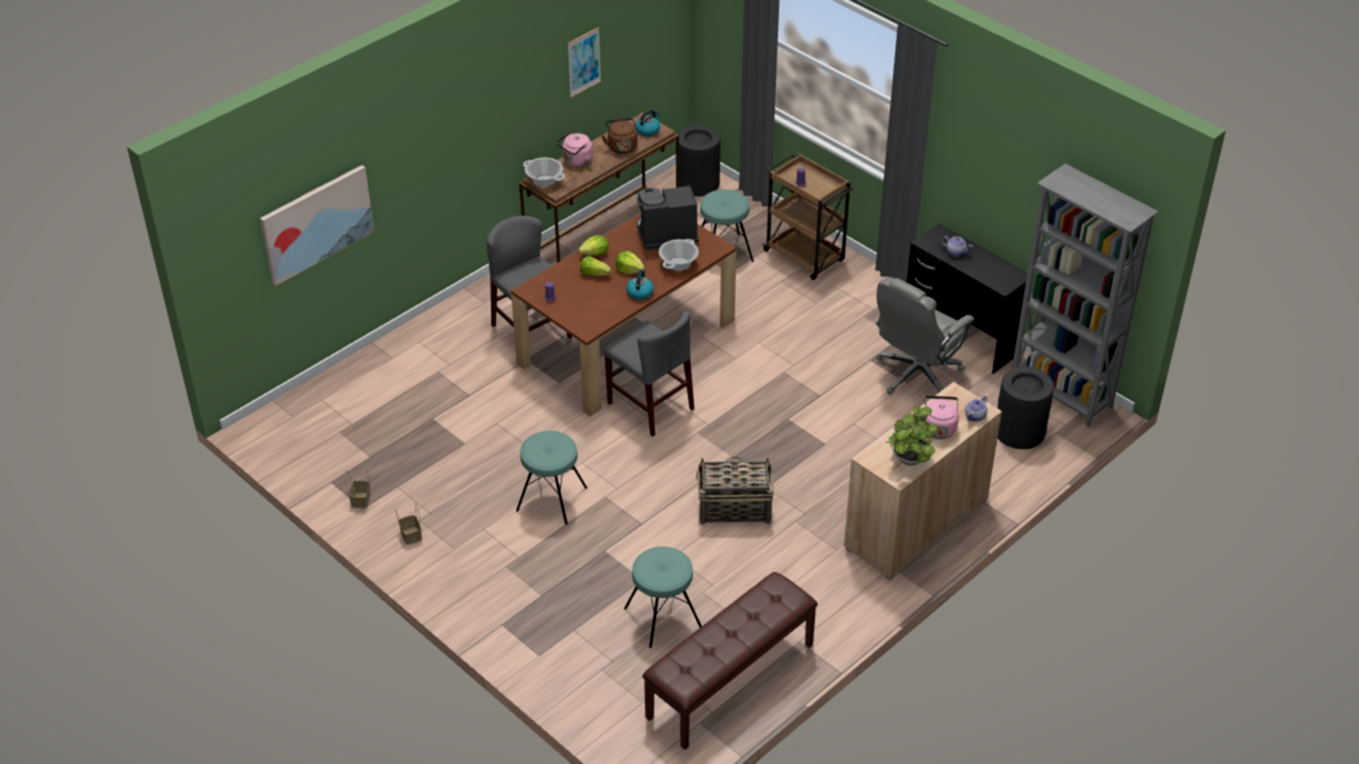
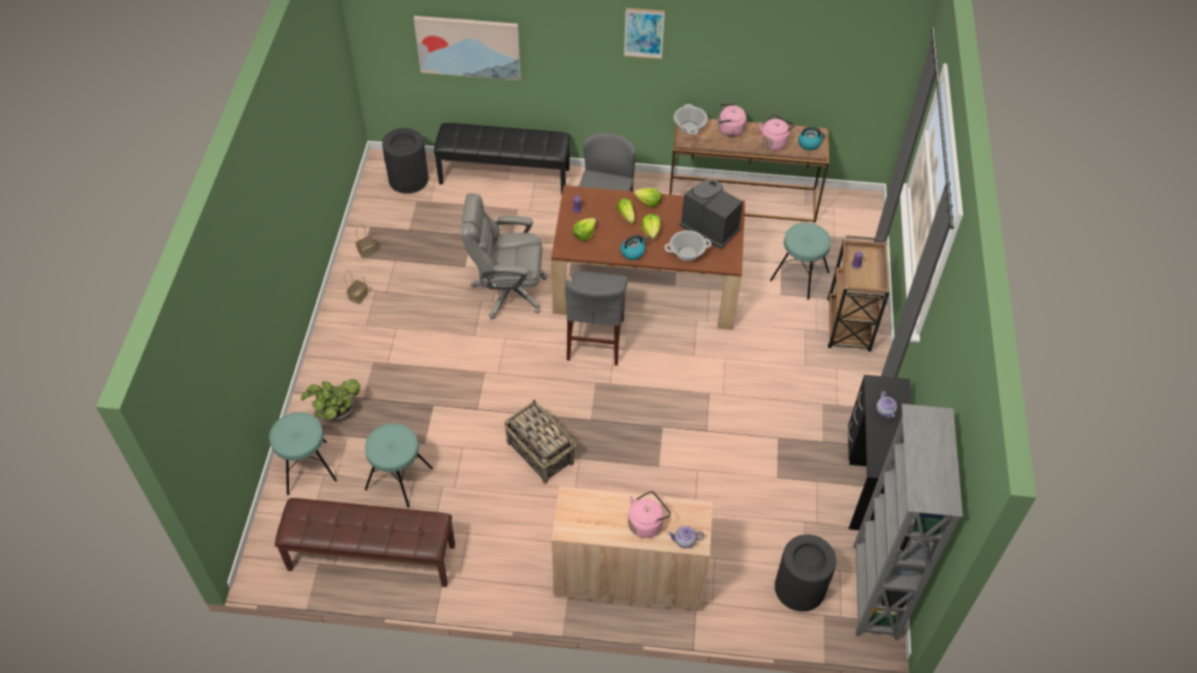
camera: 50 degrees right, 10 degrees up
(385, 356) = (505, 175): none -> black bench
(552, 499) = (455, 345): turquoise stool -> turquoise stool (307, 468)
(584, 62) = (773, 55): picture -> picture (644, 33)
(584, 309) = (584, 234): none -> lettuce
(621, 146) = (774, 141): brown kettle -> pink kettle
(698, 183) = (856, 215): black trash can -> black trash can (408, 179)
(909, 461) = (590, 526): potted plant -> potted plant (336, 412)
(916, 374) = (793, 478): grey office chair -> grey office chair (508, 291)

